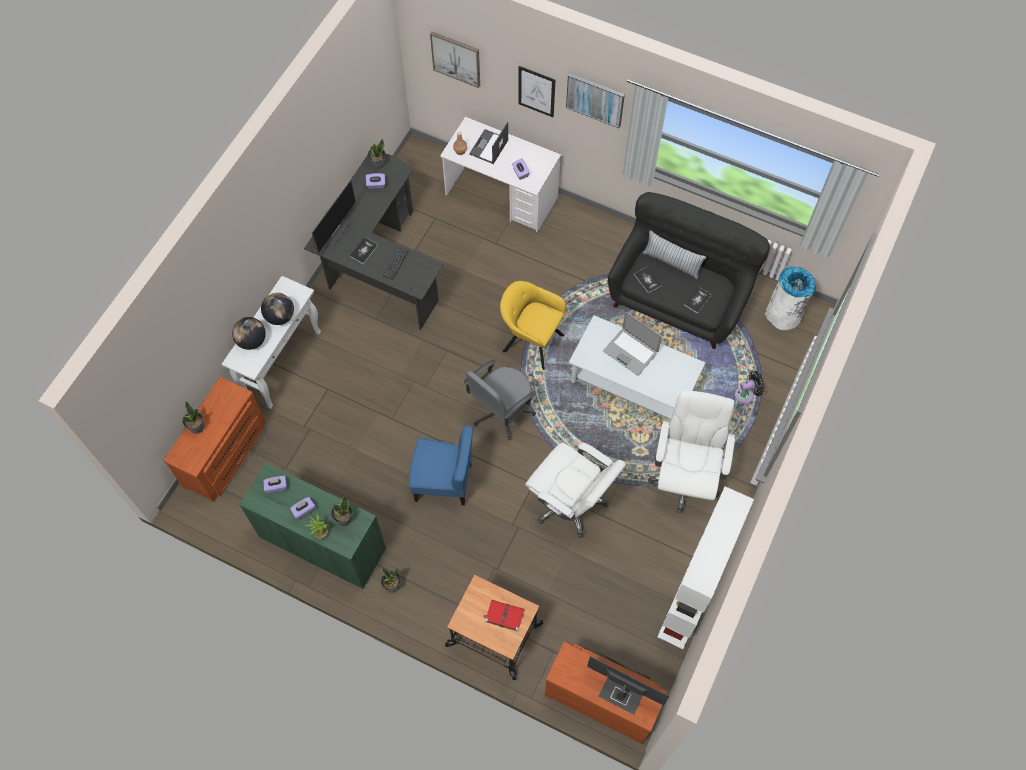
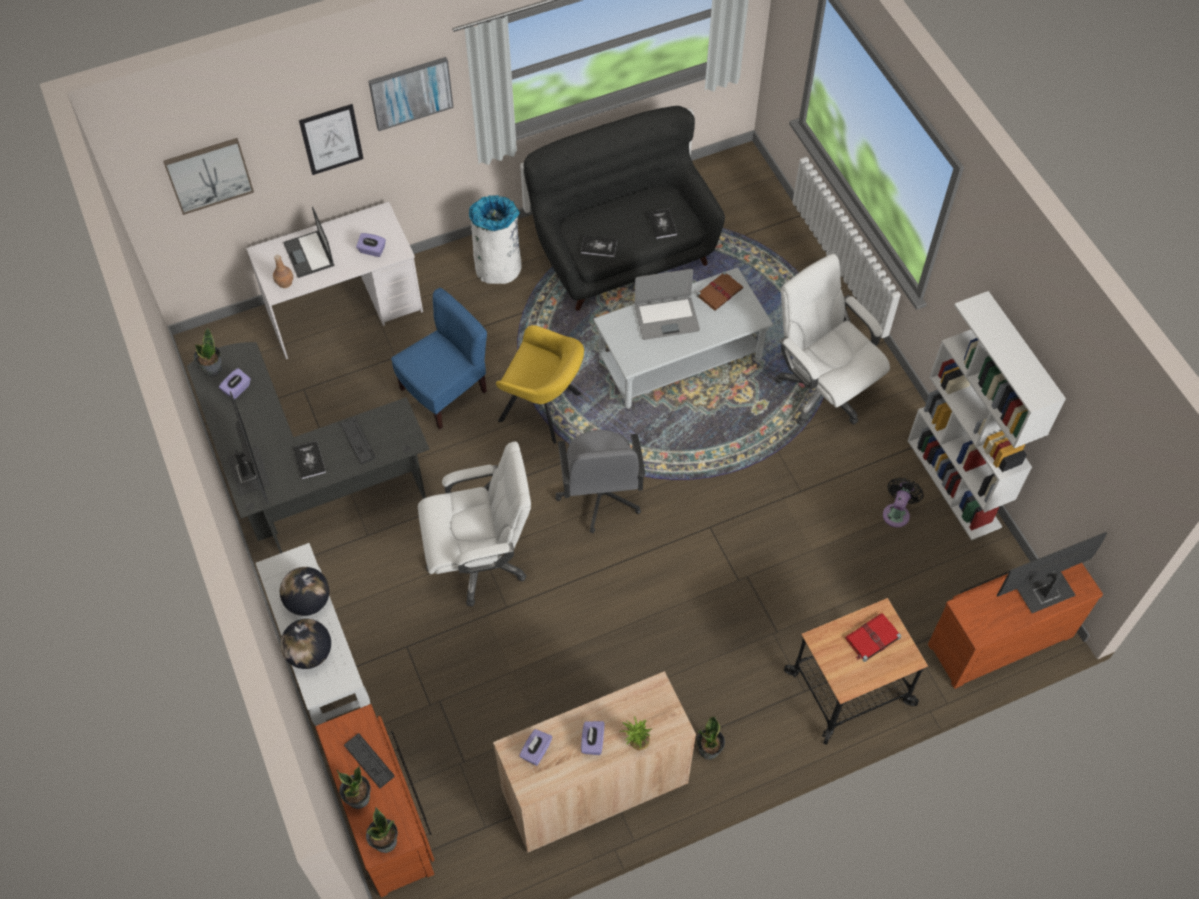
camera: 50 degrees left, 5 degrees down
(220, 416) = (369, 760): none -> keyboard
(323, 543) = (594, 787): green cabinet -> beige cabinet
(344, 519) = (640, 707): potted plant -> potted plant (385, 842)
(444, 482) = (631, 610): blue chair -> blue chair (444, 391)
(531, 341) = (543, 410): yellow armchair -> yellow armchair turned 135 degrees counterclockwise
(570, 503) = (762, 509): white office chair -> white office chair (480, 560)
(671, 262) = (598, 214): pillow -> none
(677, 366) = (720, 292): none -> brown book
(746, 394) = (780, 276): black fan -> black fan (897, 513)
(783, 315) = (724, 186): white trash can -> white trash can (498, 267)

